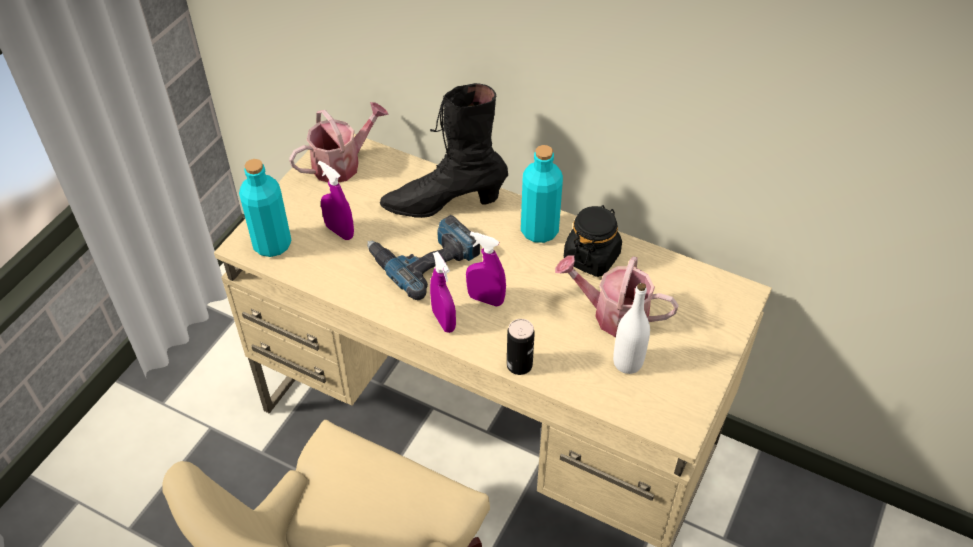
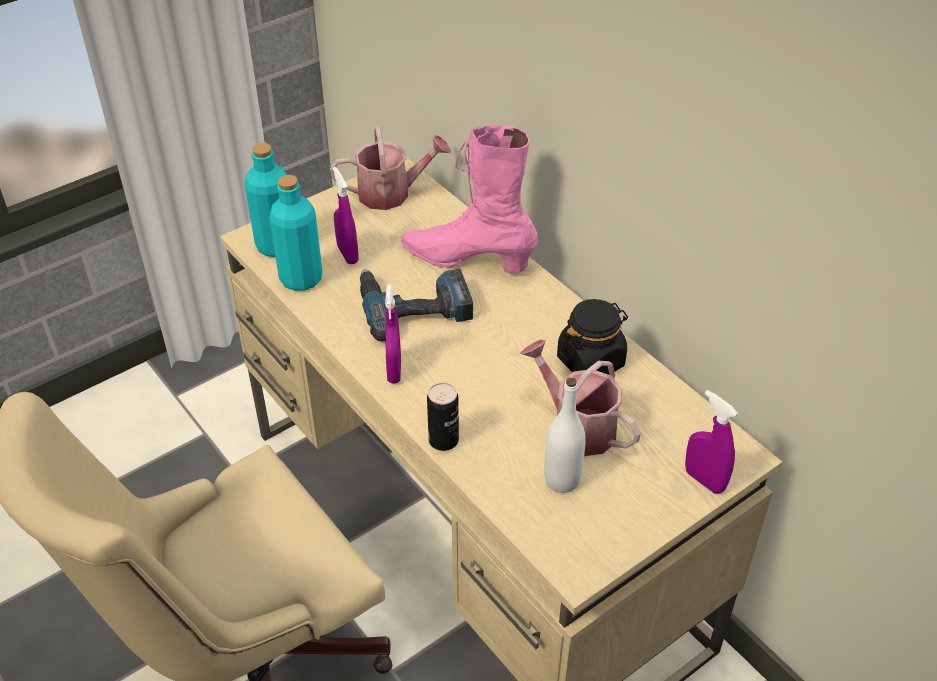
camera: 25 degrees right, 5 degrees down
(443, 203) = (468, 259): black boot -> pink boot
(485, 299) = (450, 364): purple spray bottle -> purple spray bottle (704, 480)
(539, 230) = (551, 317): turquoise bottle -> turquoise bottle (301, 279)

